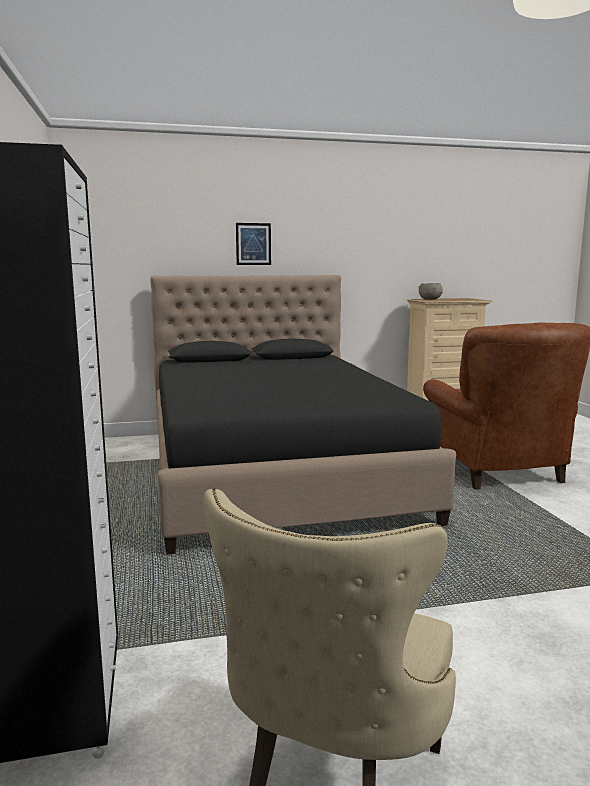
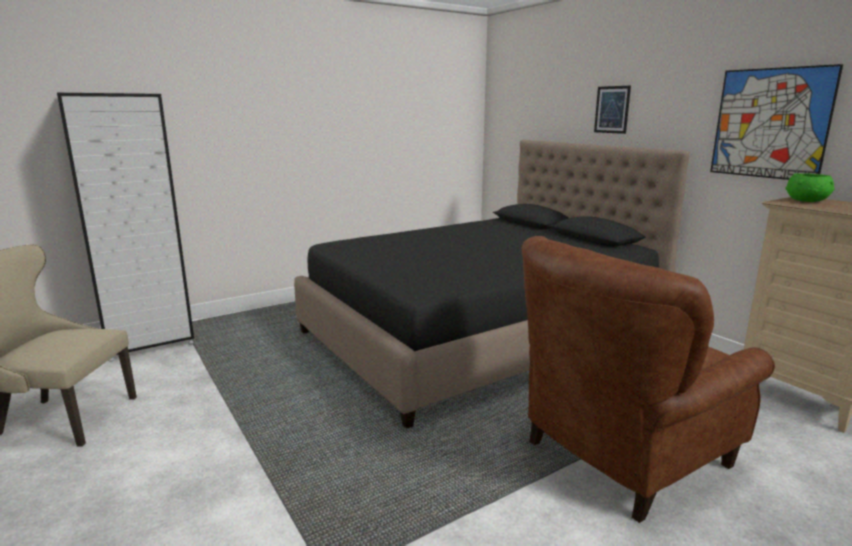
camera: 70 degrees right, 5 degrees up
(383, 254) = (770, 123): none -> picture
(430, 299) = (807, 201): grey bowl -> green bowl

